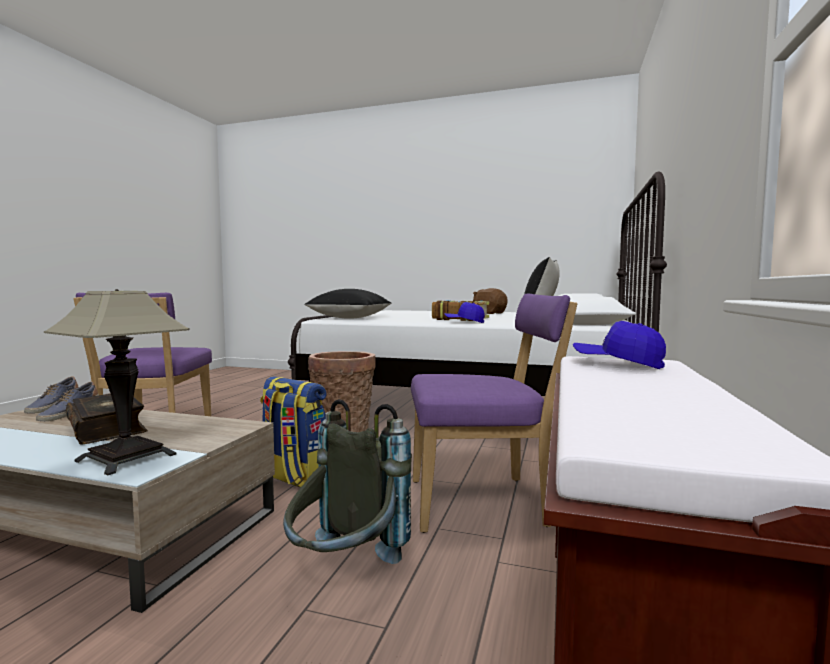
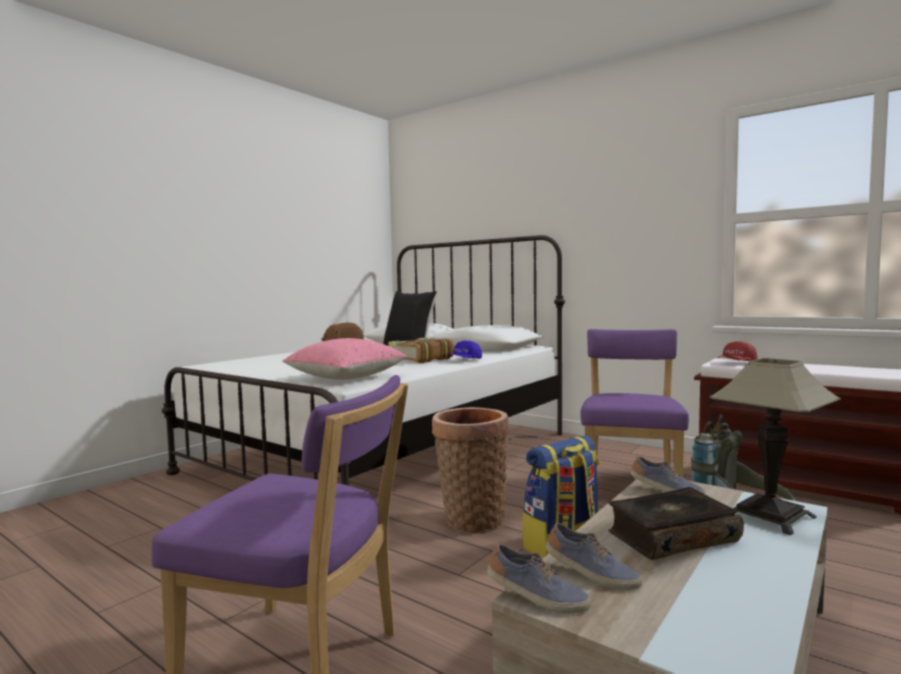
camera: 70 degrees left, 0 degrees up
(214, 427) = (666, 491): none -> shoe
(350, 318) = (346, 378): black pillow -> pink pillow
(617, 364) = (736, 363): blue cap -> red cap

